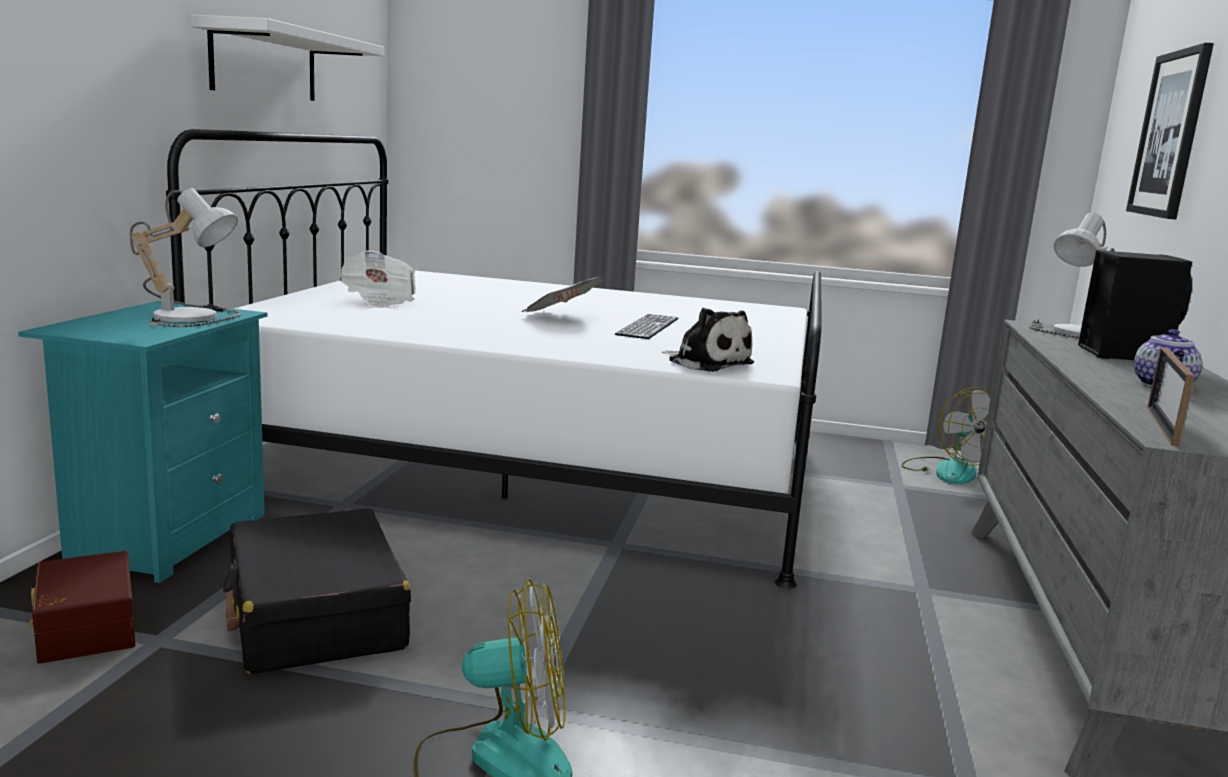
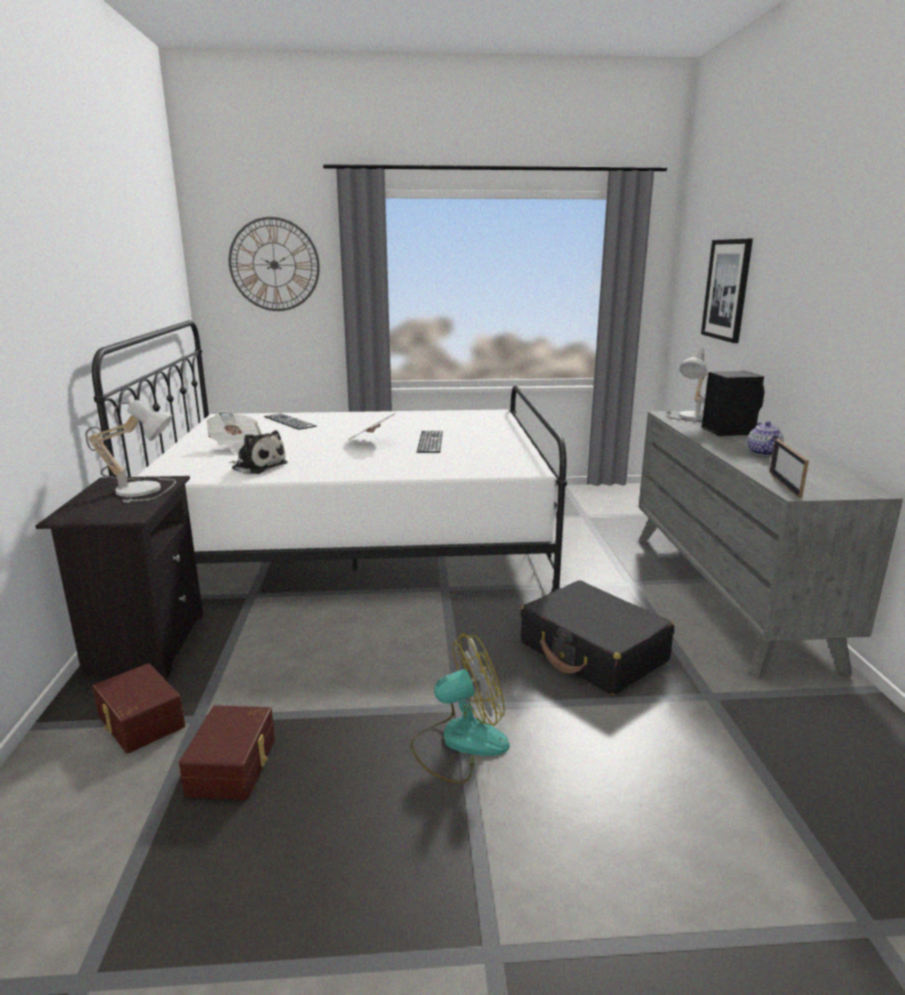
camera: 15 degrees left, 5 degrees up
(156, 713) = (234, 766): none -> brown storage box
(165, 537) = (144, 644): turquoise nightstand -> black nightstand
(265, 63) = (125, 283): white shelf -> none
(315, 615) = (289, 678): black suitcase -> black suitcase (593, 652)
(477, 285) = (289, 421): none -> keyboard
(499, 73) = (274, 264): none -> wall clock
(707, 363) = (490, 466): plush toy -> plush toy (258, 466)
(948, 470) = (606, 500): fan -> none

